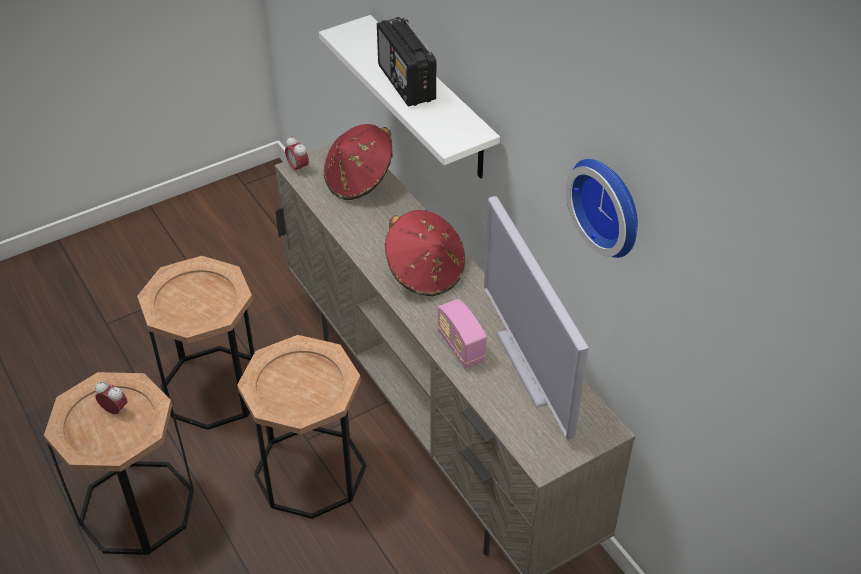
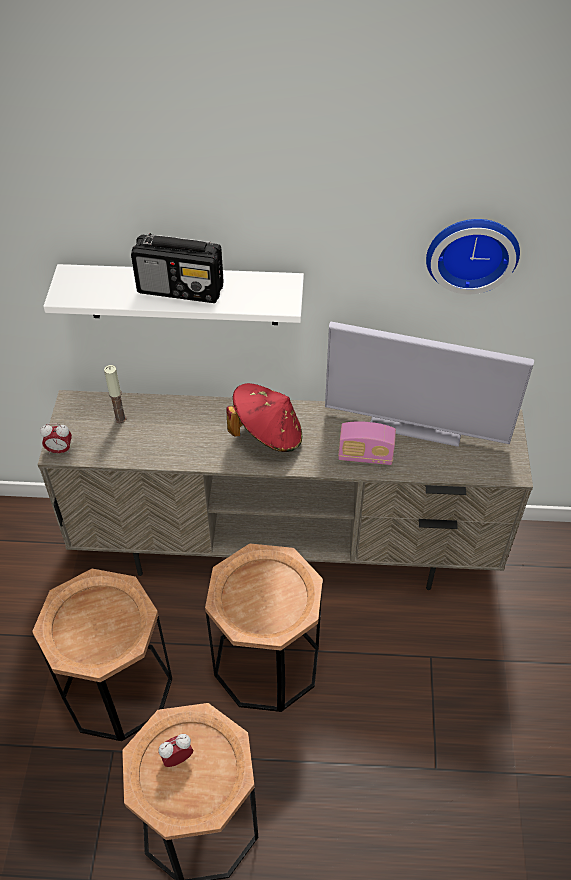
camera: 55 degrees left, 5 degrees up
(359, 181) = (120, 418): red hat -> candle

